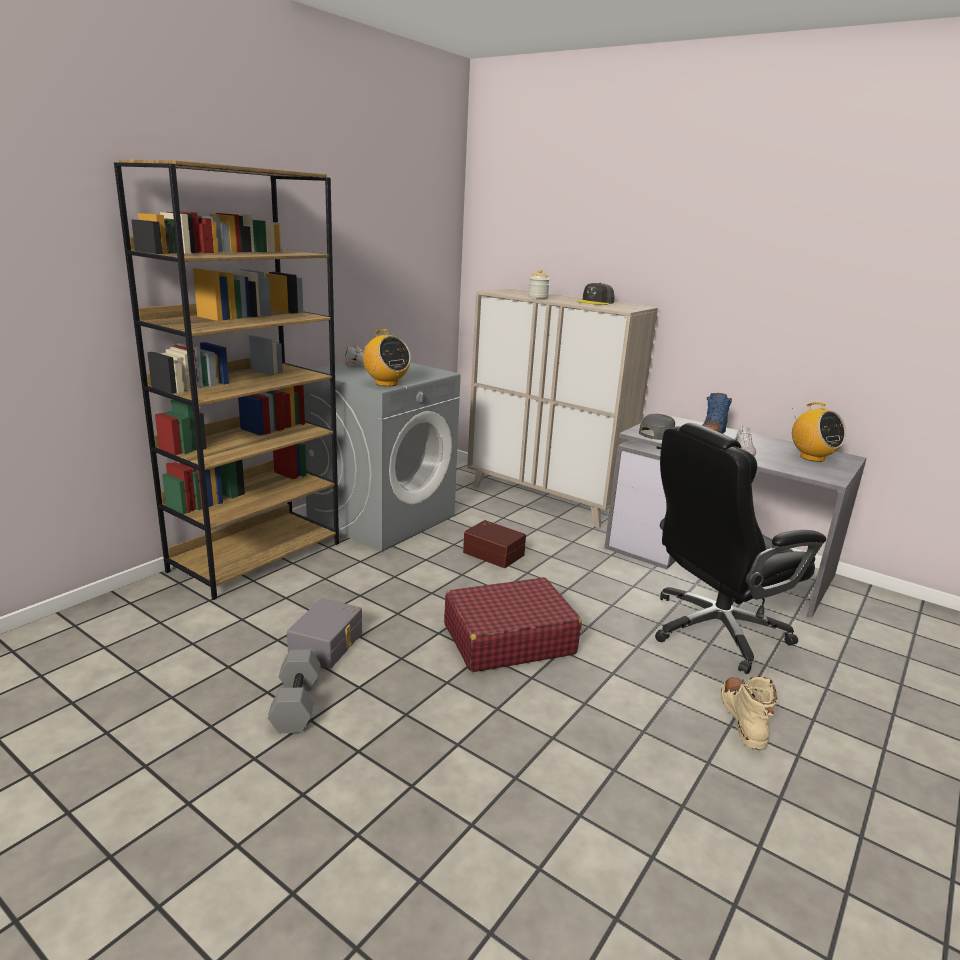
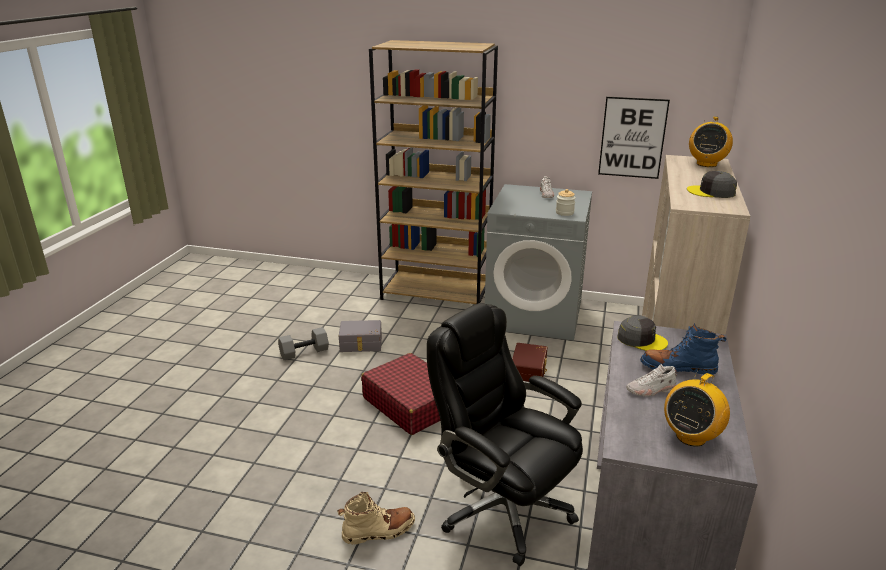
camera: 70 degrees right, 5 degrees up
(386, 383) = (511, 208): radio -> radio (706, 164)
(403, 287) = (632, 138): none -> picture
(538, 297) = (682, 173): jar -> jar (564, 212)

